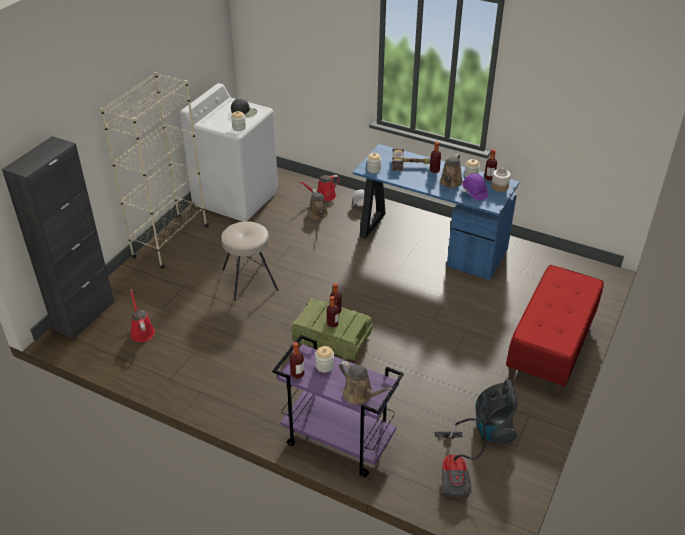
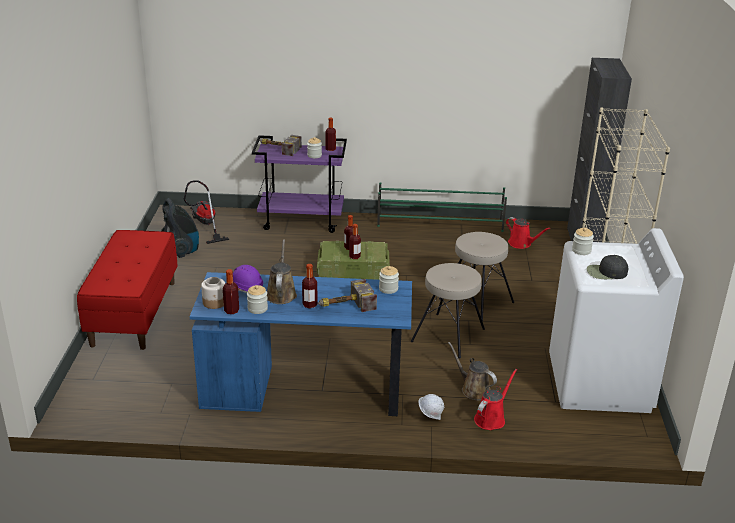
camera: 155 degrees right, 10 degrees down
(189, 387) = (440, 223): none -> green shoe rack
(300, 256) = (449, 335): none -> beige stool
(360, 394) = (278, 148): brown watering can -> hammer

